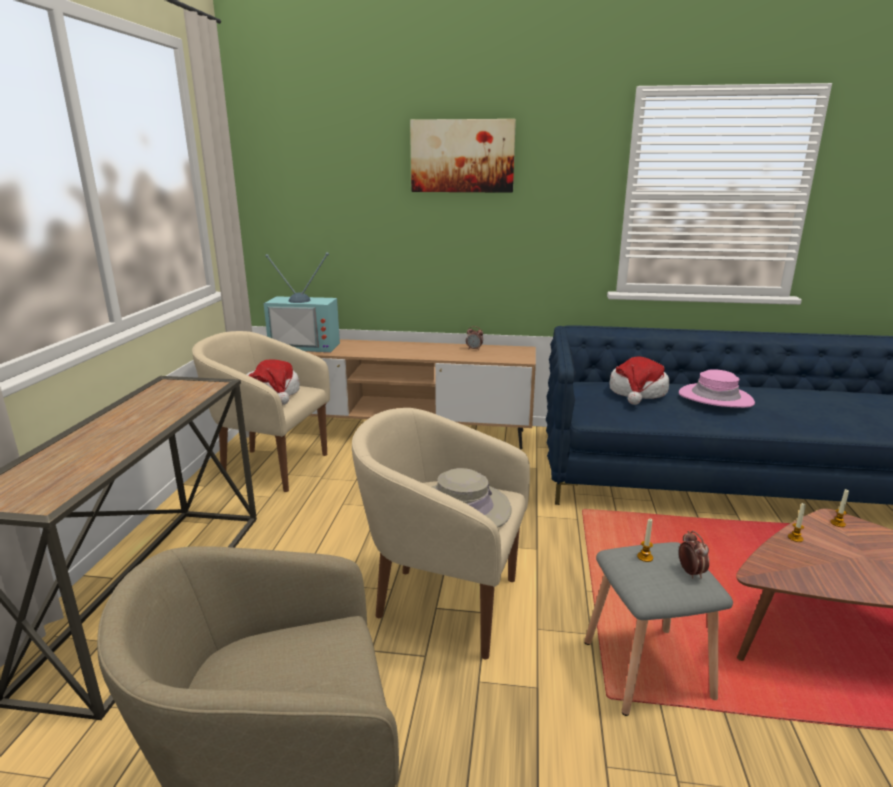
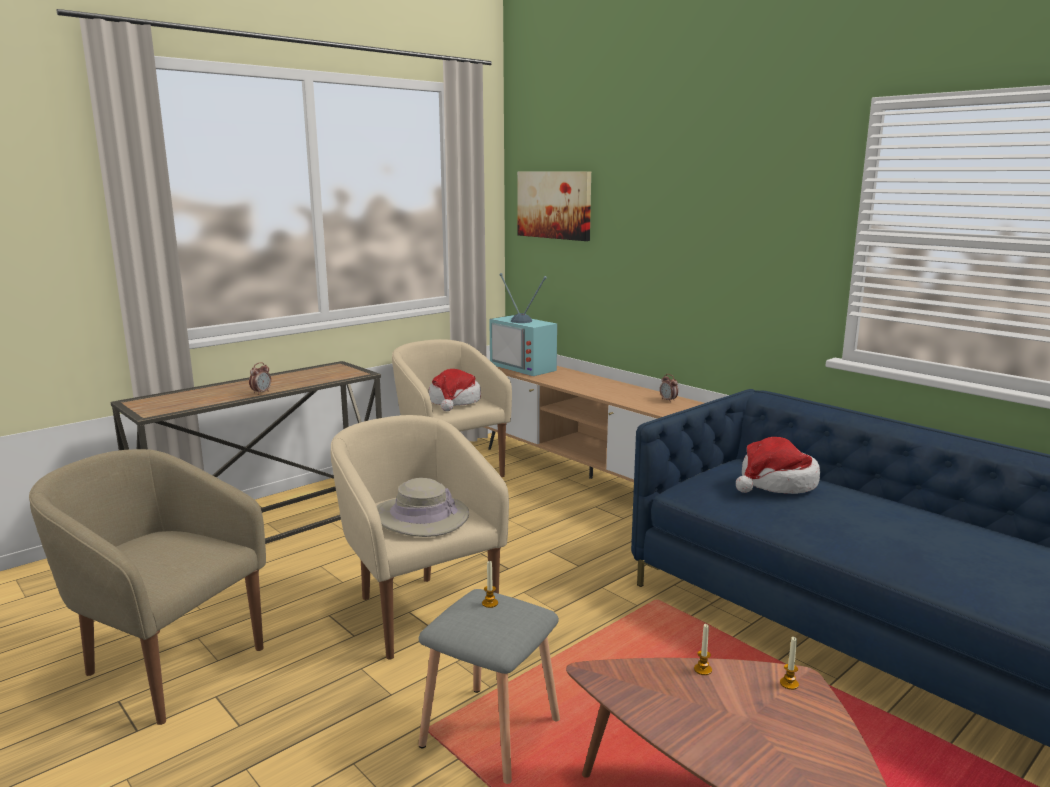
camera: 40 degrees right, 5 degrees down
(462, 156) = (682, 183): picture -> picture (554, 205)
(690, 572) = (502, 628): alarm clock -> alarm clock (261, 392)
(715, 398) = (865, 515): pink hat -> none

